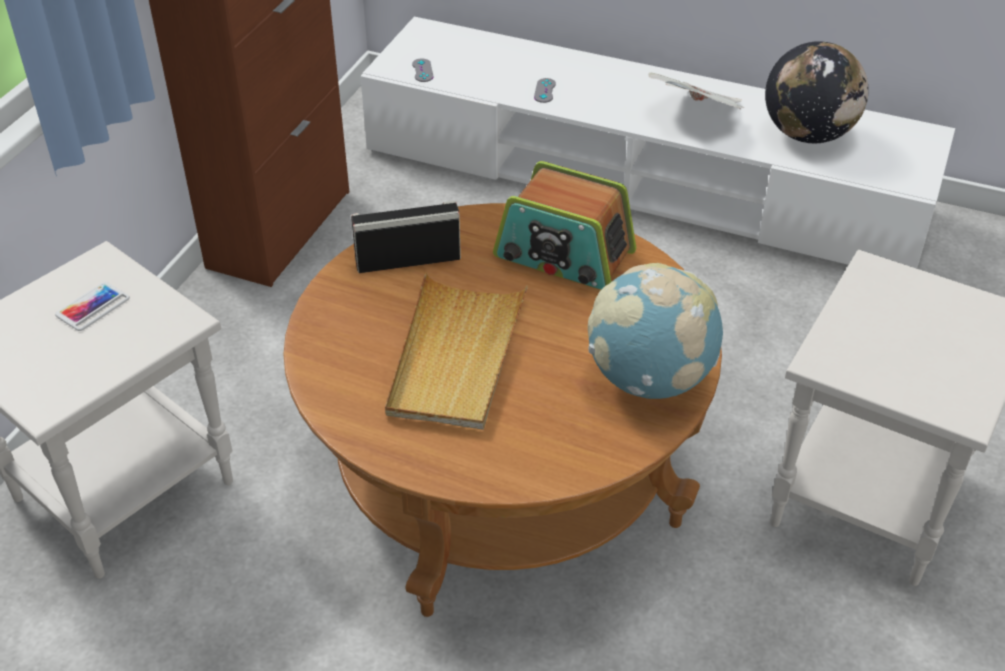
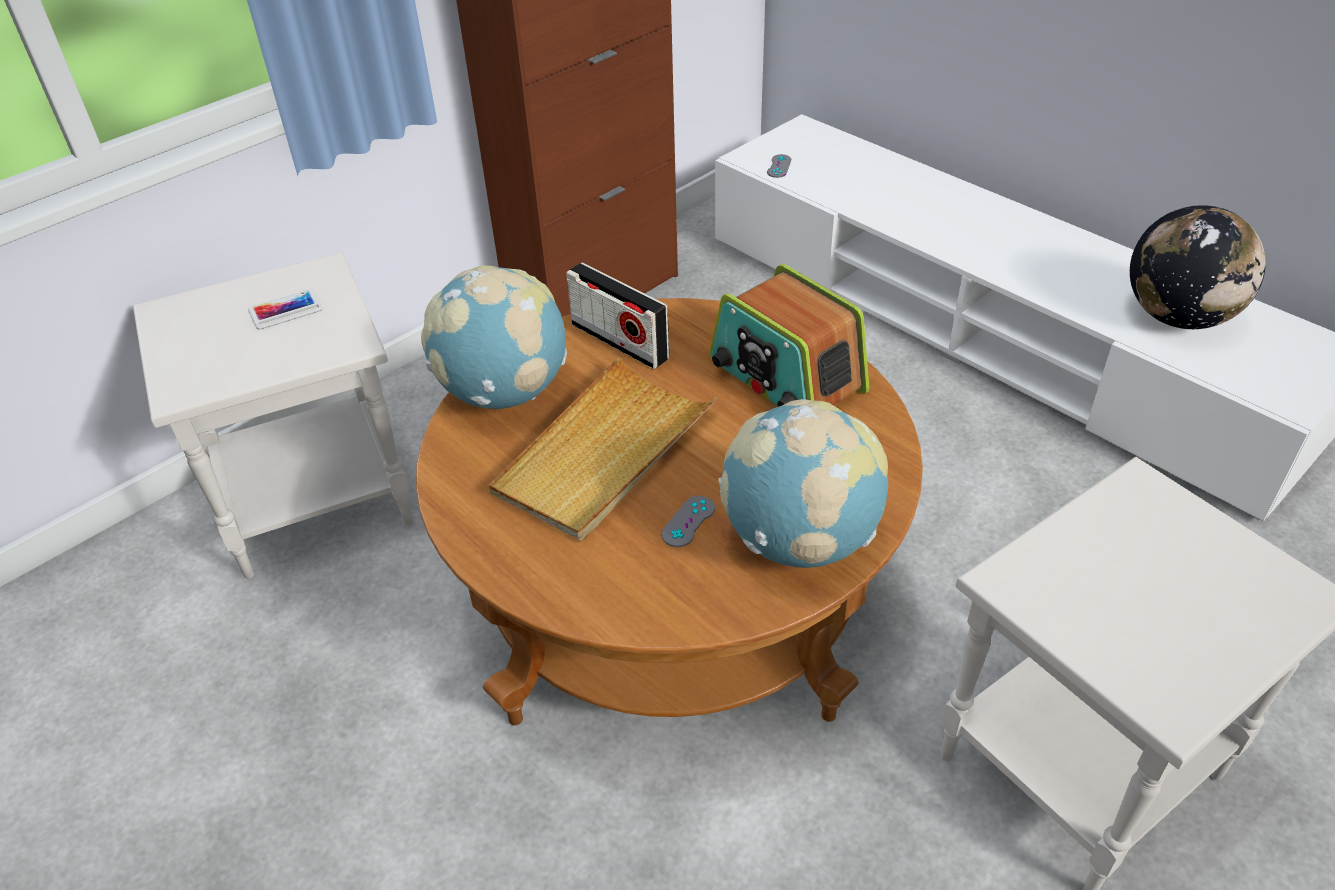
camera: 25 degrees right, 0 degrees up
(336, 329) = (504, 392): none -> globe
(408, 260) = (619, 341): radio -> radio turned 150 degrees counterclockwise
(544, 90) = (894, 210): grey game controller -> grey game controller (688, 521)
(698, 114) = (1054, 268): newspaper -> none

